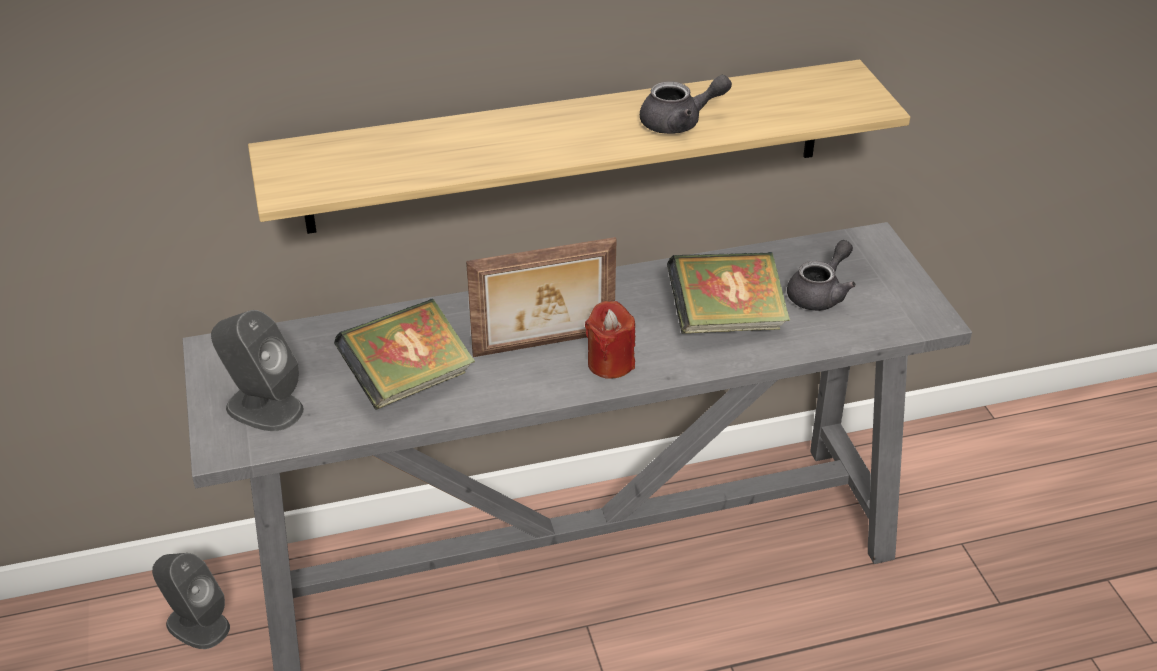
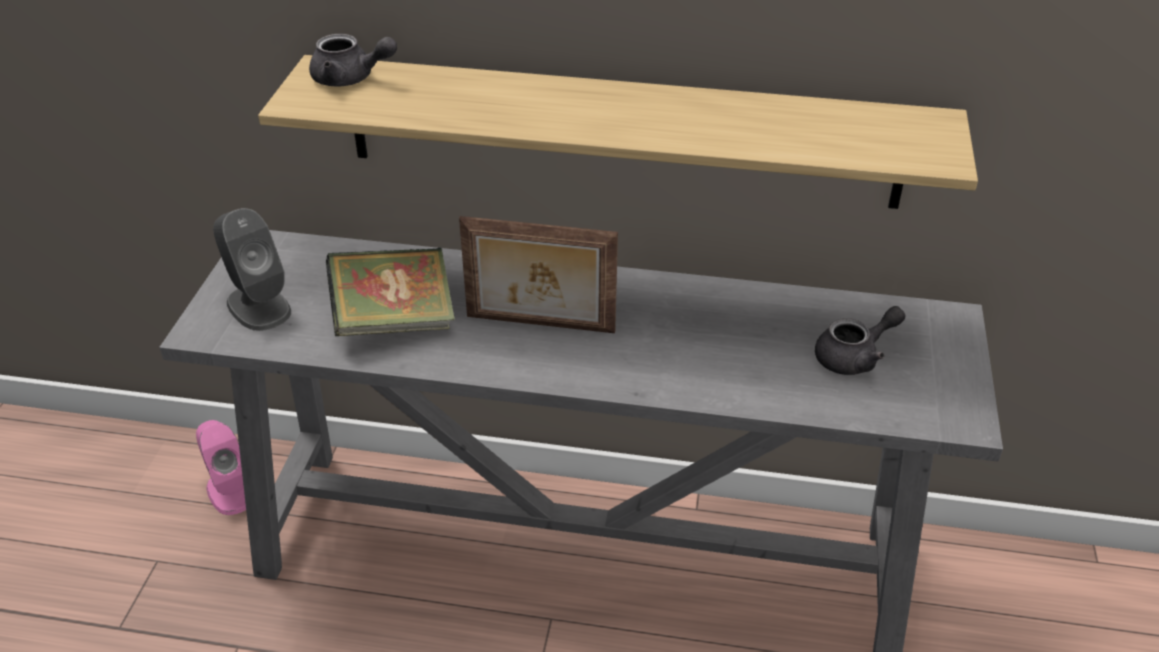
camera: 25 degrees right, 0 degrees up
(197, 624) = (230, 491): grey speaker -> pink speaker
(610, 363) = (589, 361): red candle -> none
(679, 123) = (714, 128): grey teapot -> grey teapot (350, 79)
(725, 321) = (733, 355): book -> none

